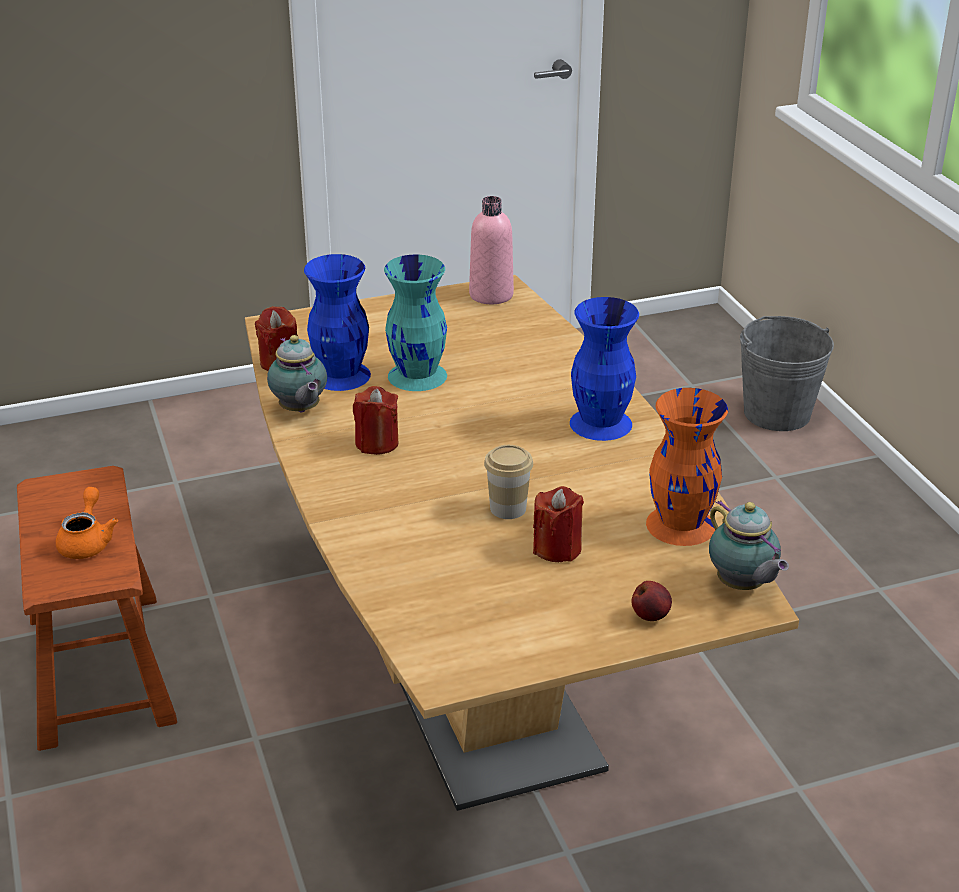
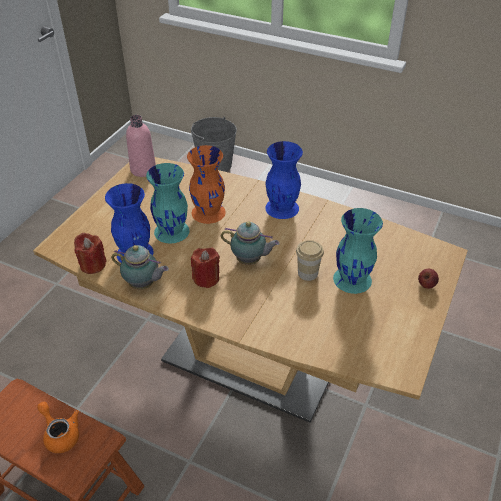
camera: 45 degrees left, 10 degrees up
(557, 548) = (353, 279): red candle -> turquoise vase
(681, 525) = (377, 236): orange vase -> orange vase (209, 212)
(742, 586) = (433, 249): teapot -> teapot (250, 260)

